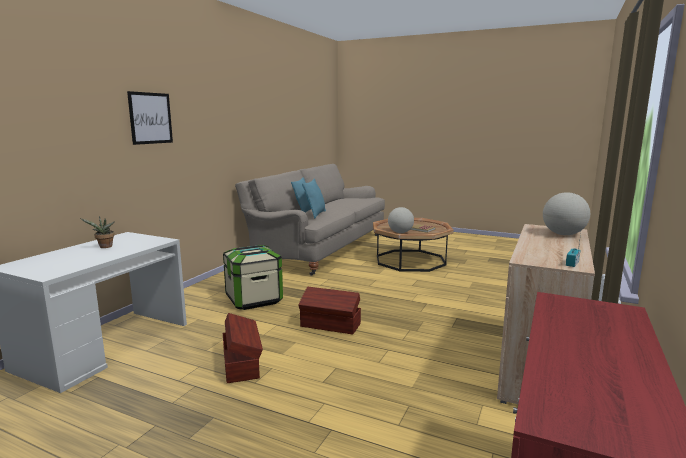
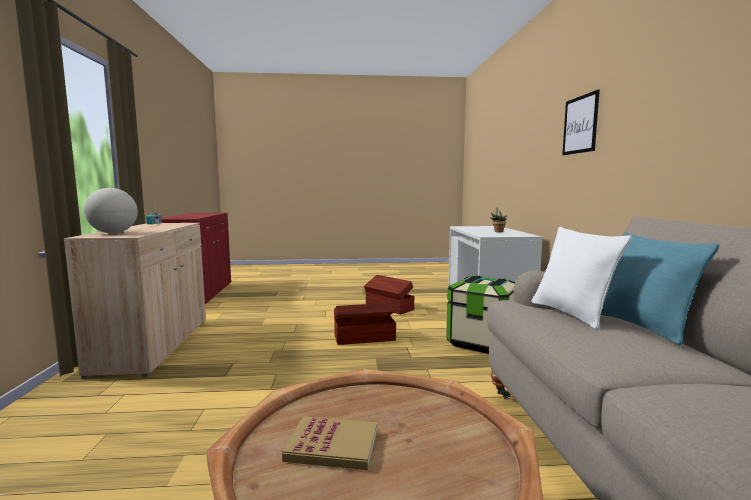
camera: 150 degrees right, 5 degrees down
(315, 214) = (571, 314): turquoise pillow -> white pillow
(400, 232) = (382, 400): globe -> none

